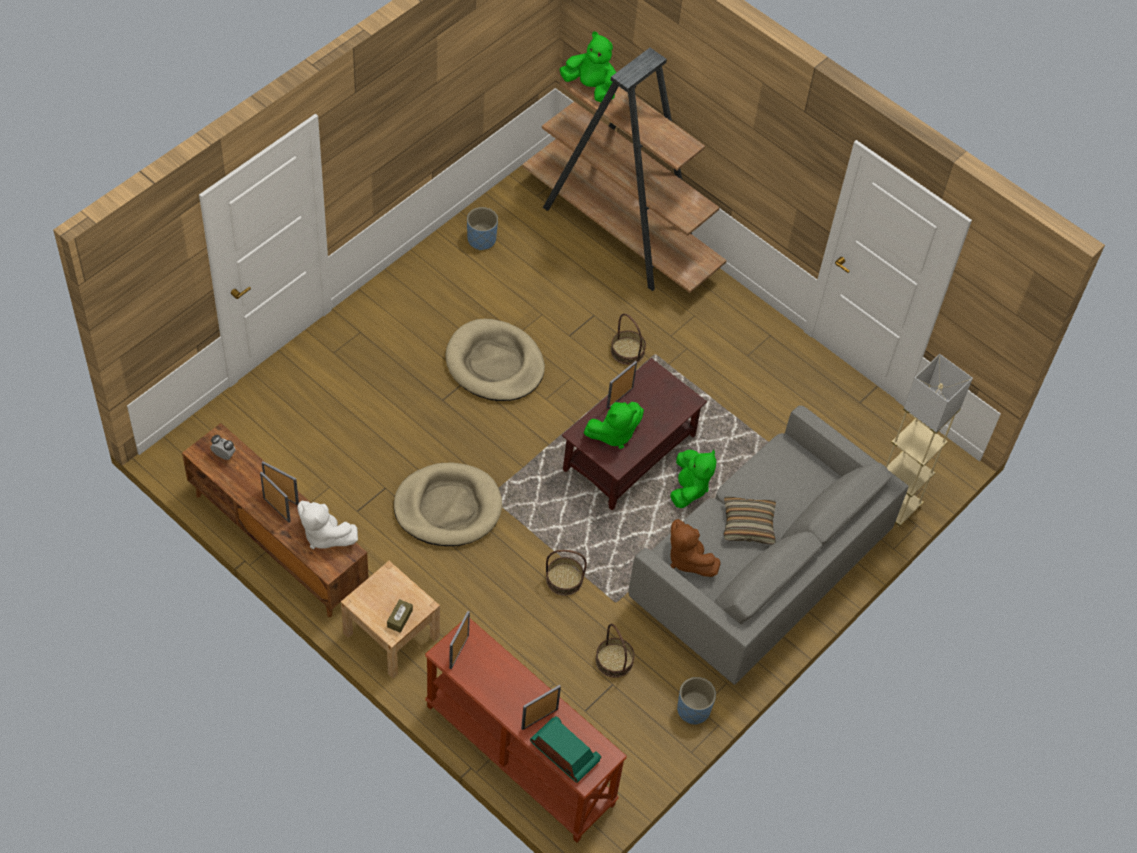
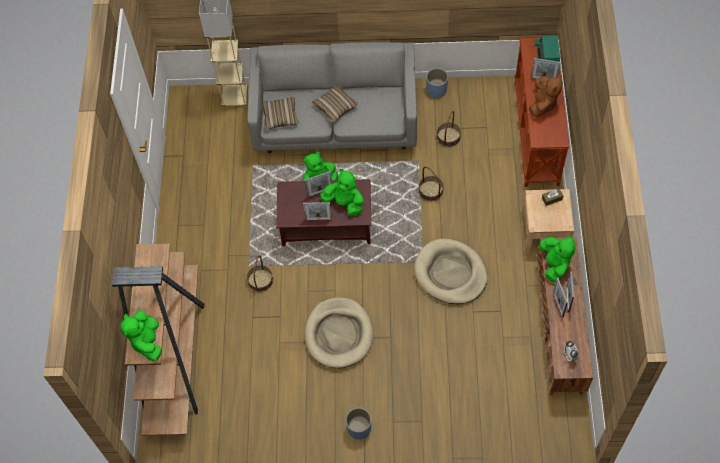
camera: 125 degrees left, 5 degrees up
(324, 535) = (554, 264): white plush toy -> green plush toy
(459, 651) = (552, 135): picture frame -> picture frame (320, 192)
(481, 239) = (257, 423): blue planter -> blue planter (359, 428)
(688, 559) = (382, 115): brown plush toy -> brown plush toy (543, 104)
(790, 465) = (280, 116): none -> pillow

